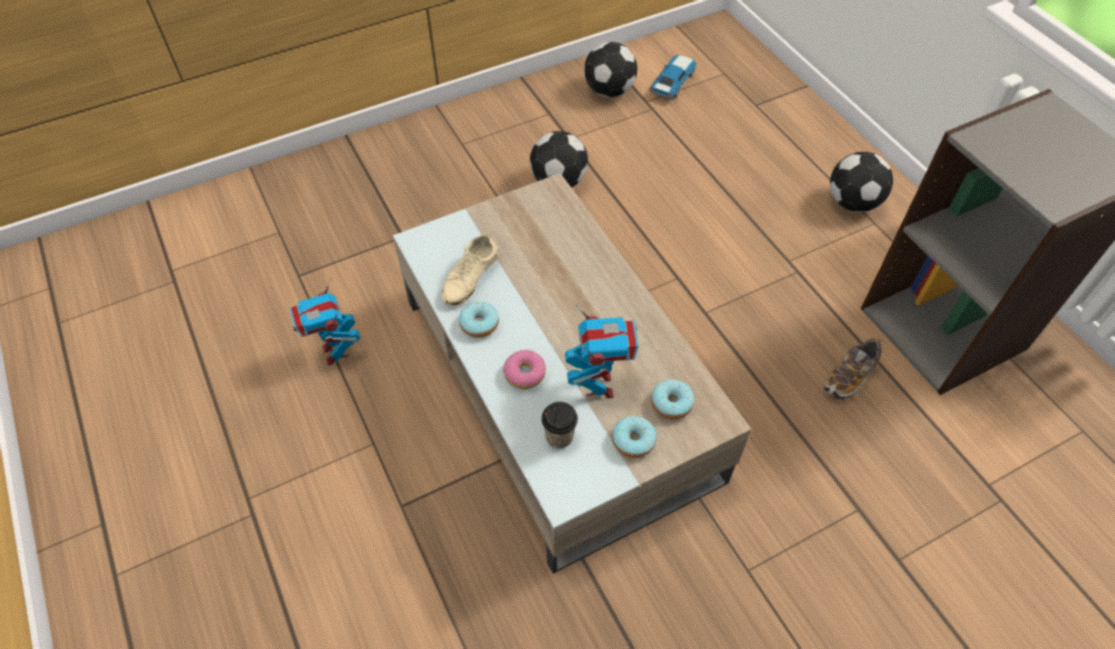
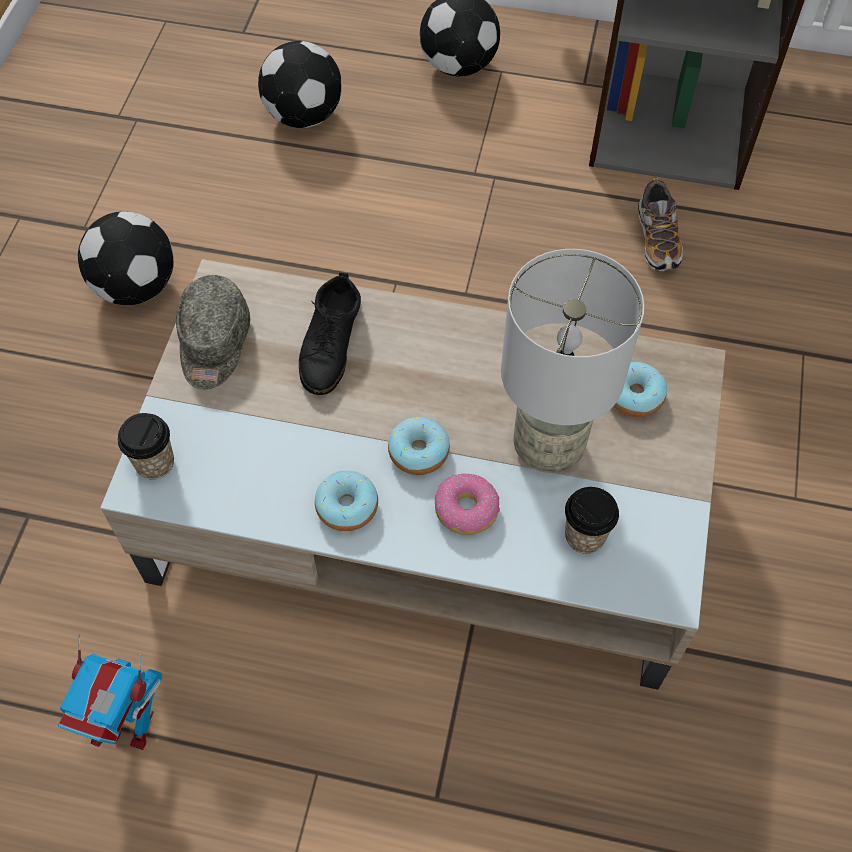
camera: 50 degrees left, 5 degrees up
(433, 237) = (155, 463): none -> cup
(470, 277) = (264, 466): beige shoe -> none
(517, 211) = (214, 344): none -> grey cap
(564, 253) = (331, 344): none -> black shoe
(599, 385) = (550, 446): toy robot -> grey table lamp
(610, 91) = (60, 135): football -> football (305, 115)
(633, 441) = (652, 467): donut -> donut (418, 452)
(673, 82) = (121, 71): toy car -> none

